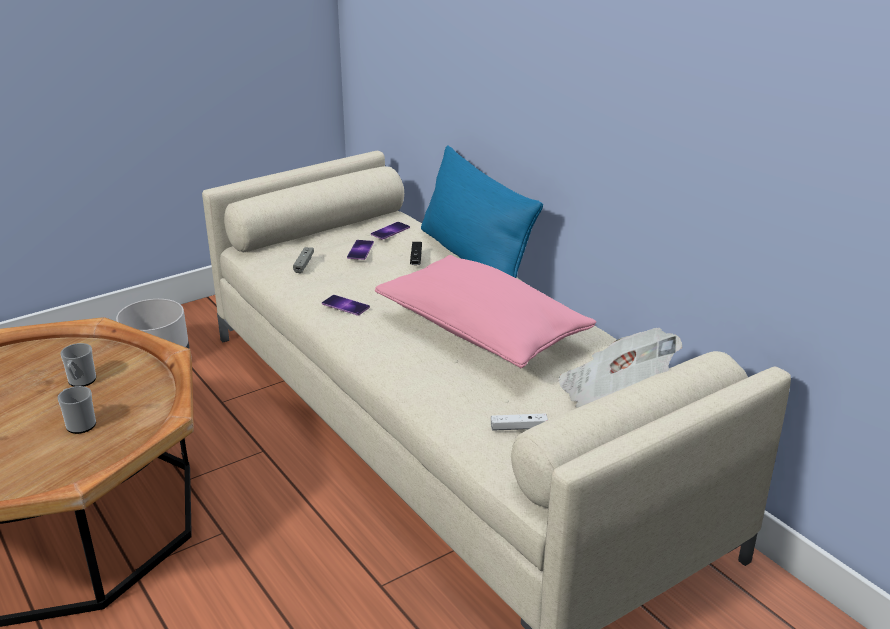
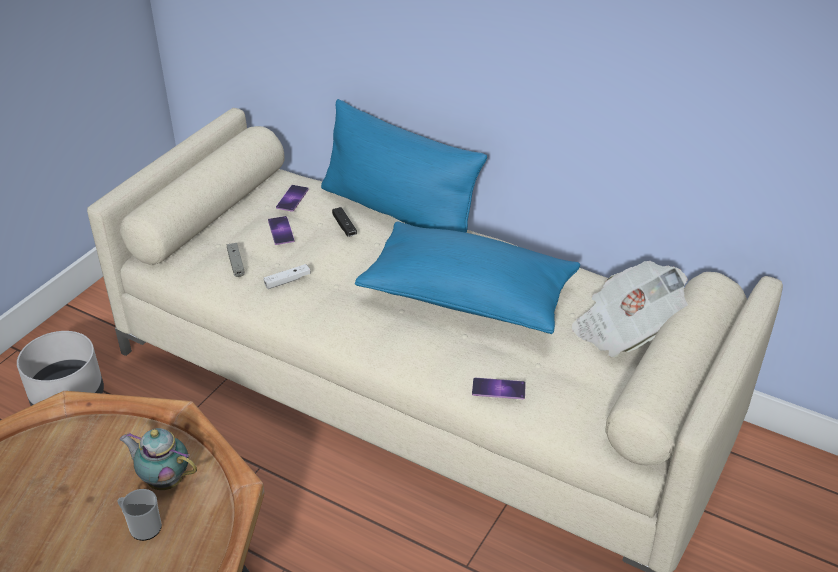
camera: 25 degrees left, 10 degrees up
(81, 381) = (99, 476): mug -> none
(124, 398) = (164, 480): none -> teapot
(345, 305) = (320, 304): phone -> phone (498, 389)
(481, 332) = (468, 297): pink pillow -> blue pillow
(518, 427) = (575, 392): white game controller -> white game controller (287, 281)

